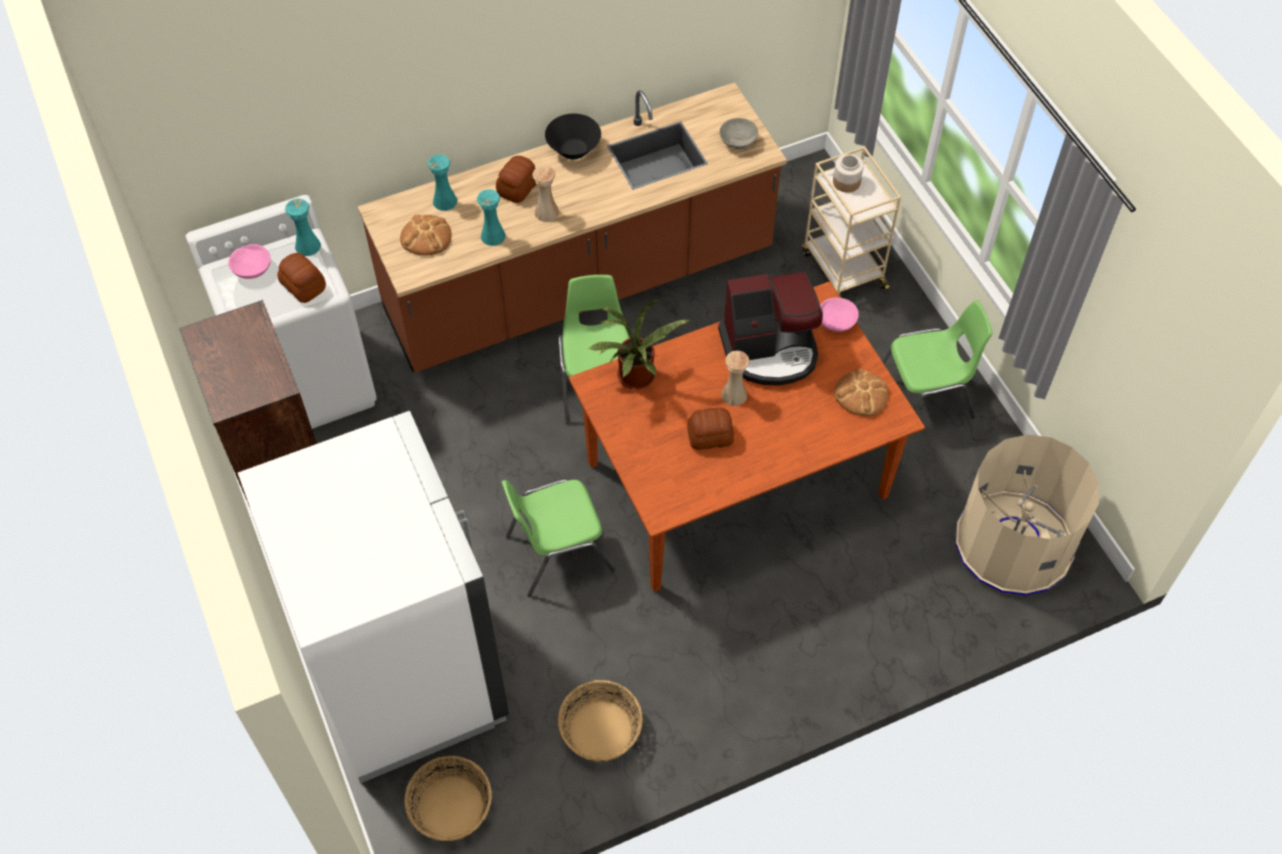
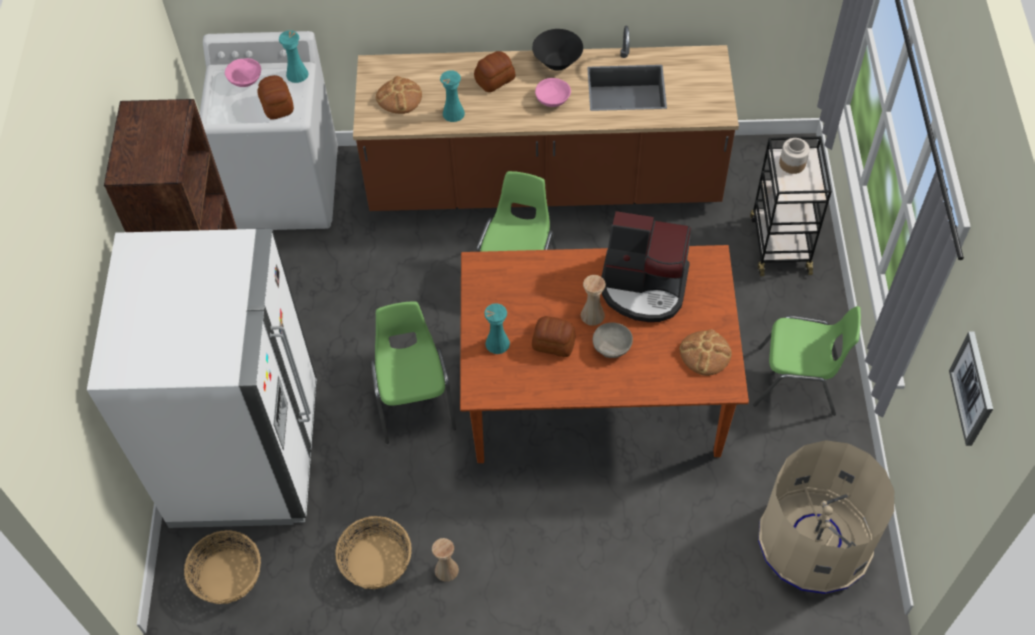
camera: 25 degrees right, 0 degrees up
(445, 201) = (429, 72): turquoise vase -> turquoise vase (497, 343)
(546, 212) = (507, 107): beige vase -> beige vase (446, 570)
(557, 552) = (414, 400): green chair -> green chair turned 75 degrees clockwise
(636, 379) = (515, 273): potted plant -> none
(738, 141) = (703, 97): grey bowl -> grey bowl (612, 346)
(836, 323) = (715, 283): pink bowl -> pink bowl (552, 100)
(842, 269) = (779, 243): beige cart -> black cart
(1171, 332) = (973, 388): none -> picture

